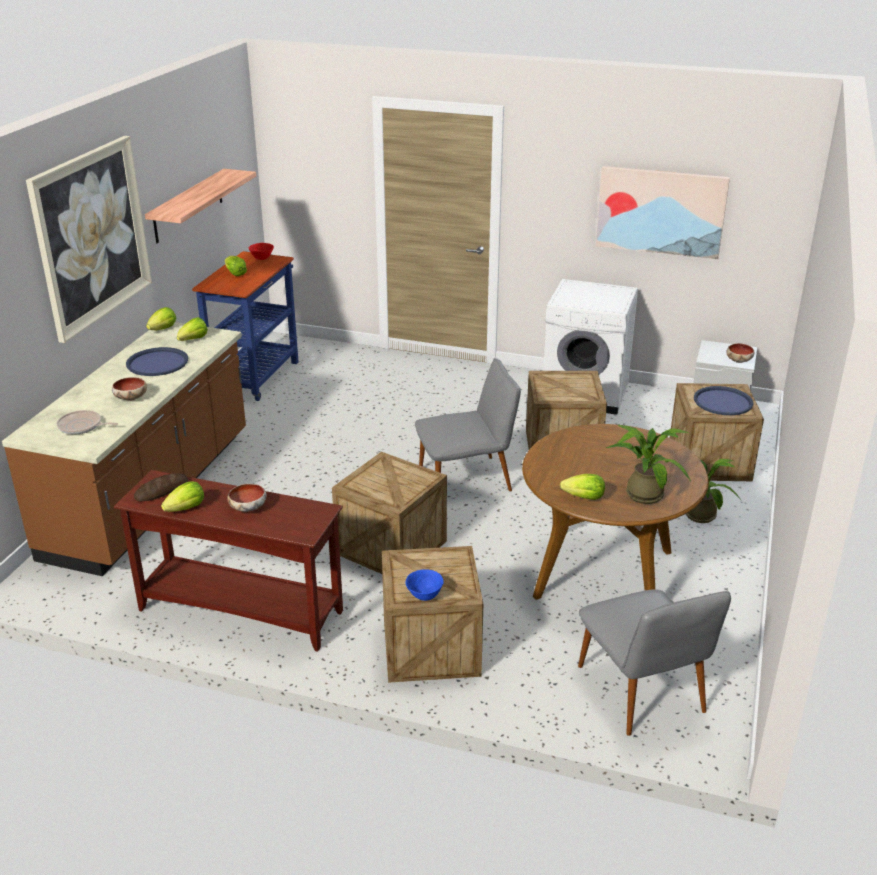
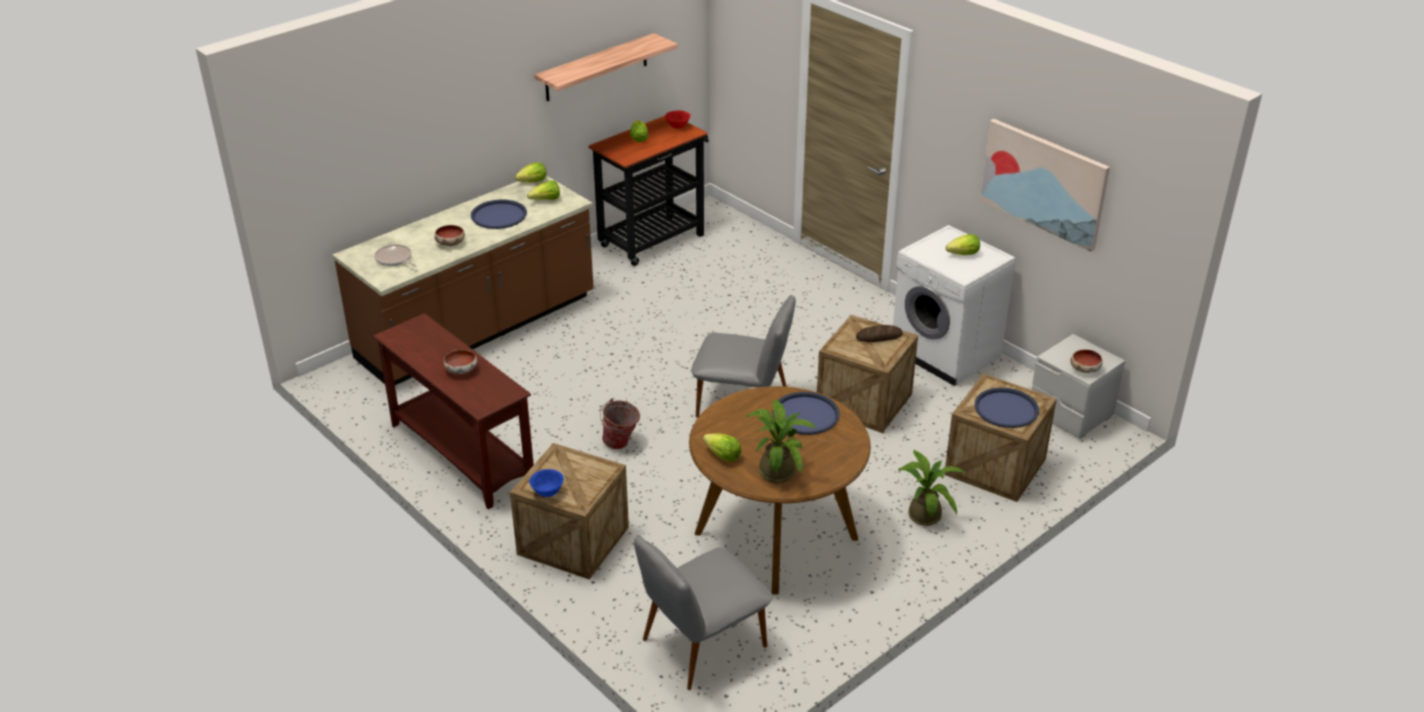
camera: 30 degrees right, 5 degrees up
(92, 236) = (463, 92): picture -> none
(161, 490) = (415, 334): bread -> bread (879, 337)
(186, 509) = (418, 355): lettuce -> lettuce (963, 254)
(256, 377) = (653, 240): blue cart -> black cart
(391, 547) = (621, 444): crate -> bucket
(612, 443) = (805, 414): none -> blue tray
(640, 688) = (704, 642): grey chair -> grey chair turned 45 degrees clockwise

